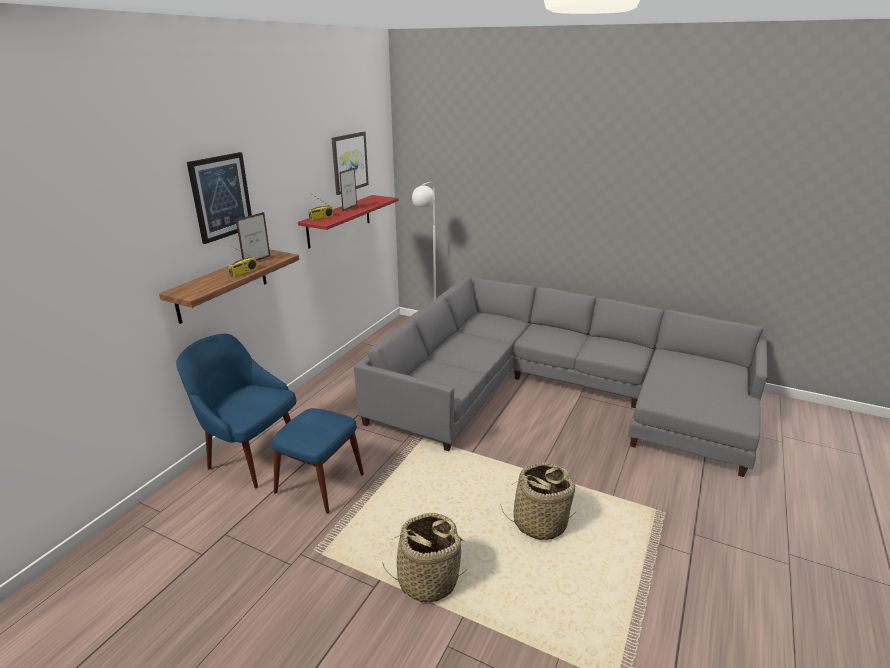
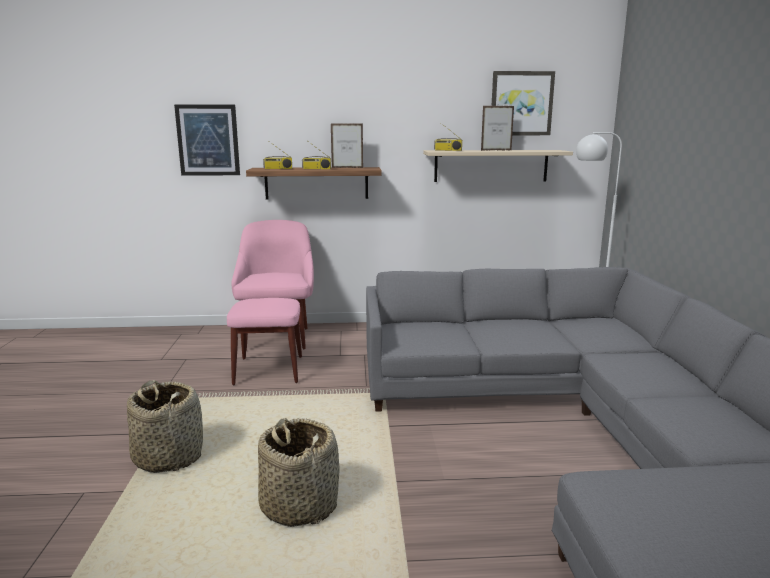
camera: 60 degrees right, 10 degrees down
(205, 285) = (278, 168): none -> radio
(221, 197) = (330, 104): picture -> picture (208, 140)
(276, 468) = (275, 349): blue armchair -> pink armchair
(339, 221) = (491, 166): red shelf -> beige shelf

